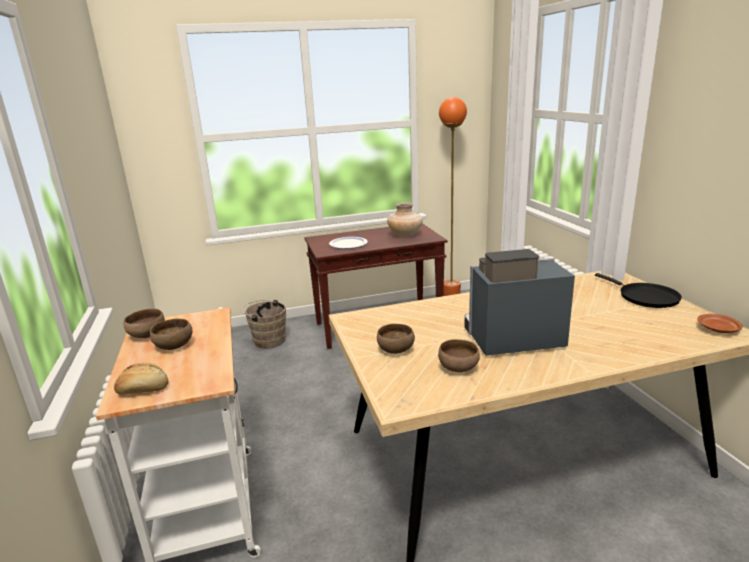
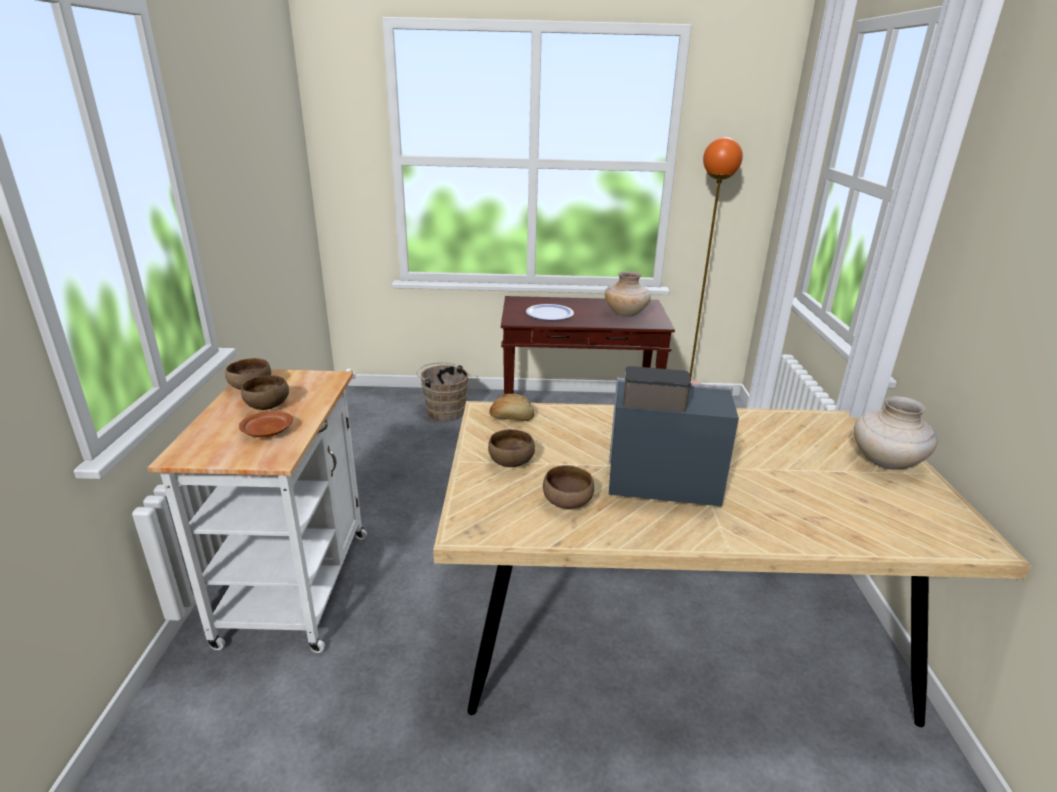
camera: 15 degrees right, 5 degrees up
(143, 389) = (206, 449): bread -> bread (511, 417)
(645, 297) = (885, 462): black frying pan -> beige vase
(718, 329) = (958, 532): brown plate -> brown plate (267, 431)

